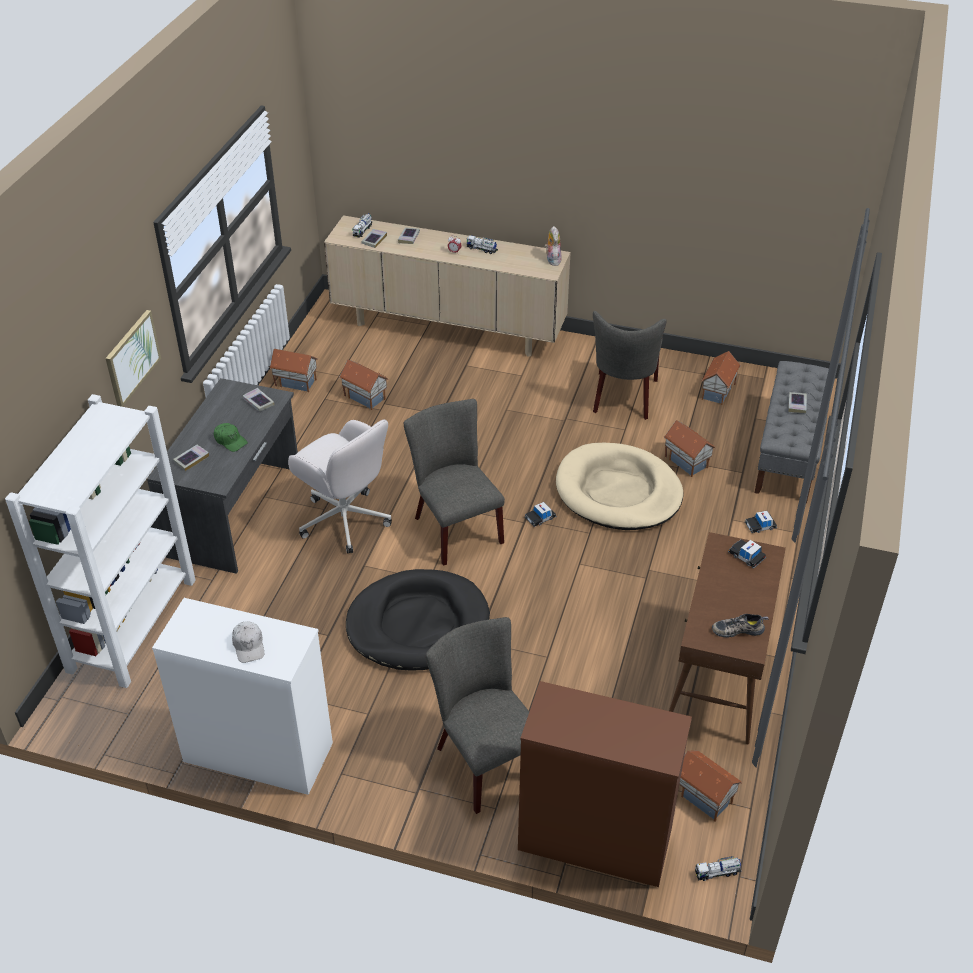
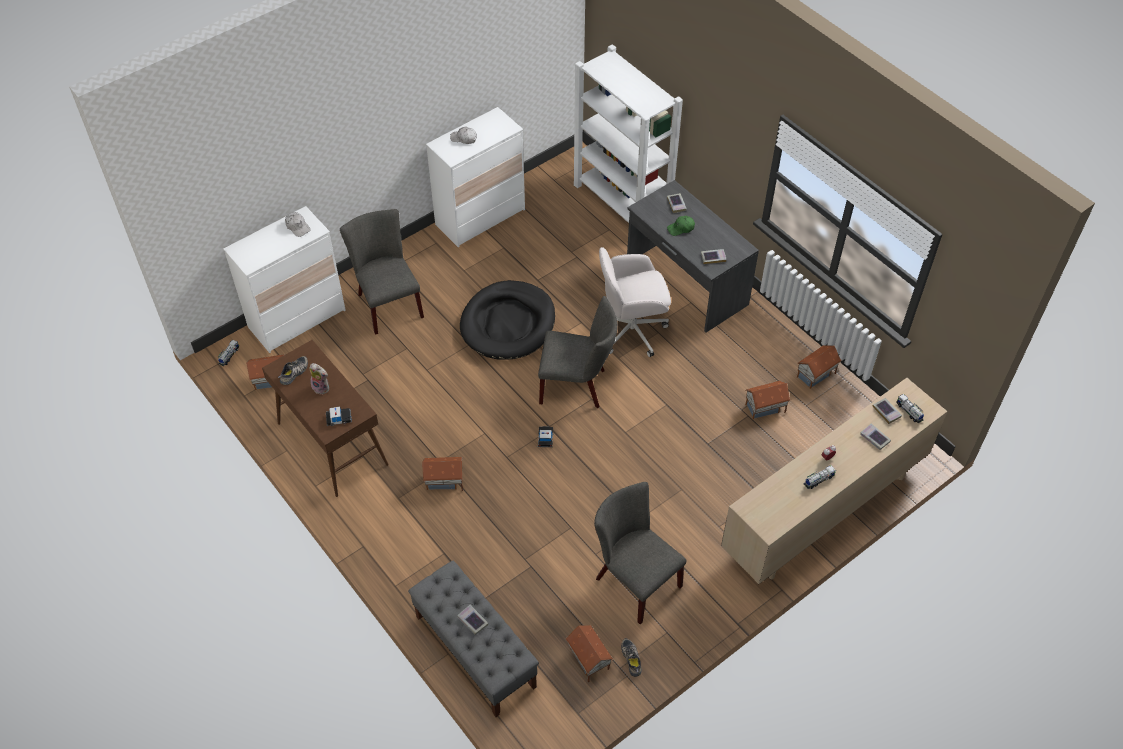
camera: 125 degrees right, 10 degrees up
(132, 357) = (724, 139): picture -> none
(484, 758) = (387, 303): grey chair -> grey chair turned 120 degrees counterclockwise
(552, 260) = (764, 522): plush toy -> plush toy (322, 387)
(564, 719) = (297, 227): none -> white cap
(595, 840) = (297, 319): brown dresser -> white dresser
(618, 492) = (531, 501): beige dog bed -> none
(687, 461) = (526, 570): toy house -> toy house (444, 482)
(689, 371) = (632, 659): none -> shoe
(760, 525) = (422, 567): toy car -> none

